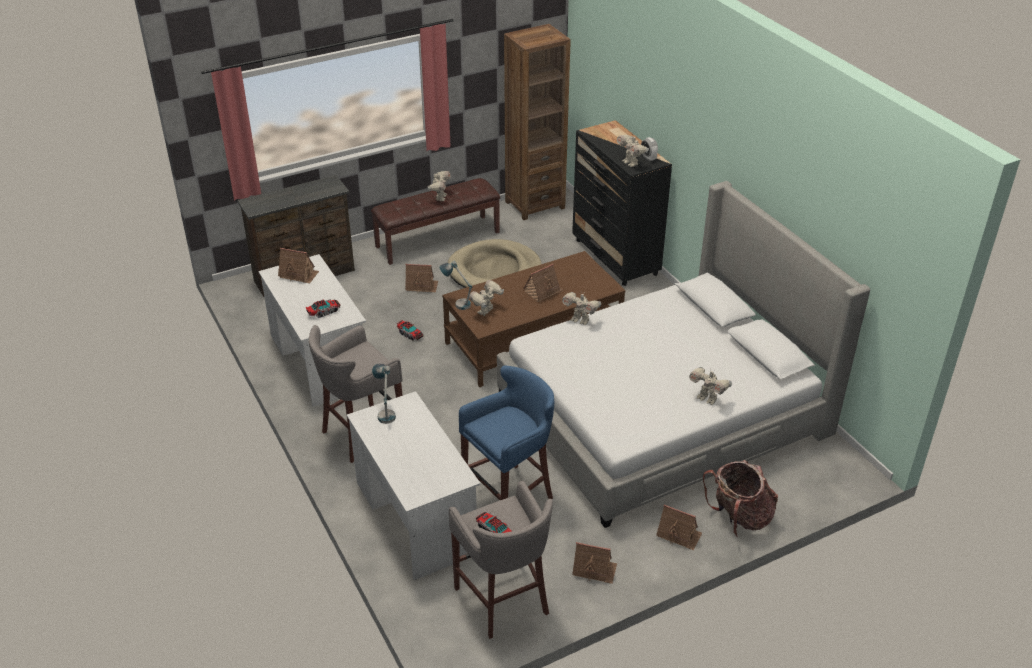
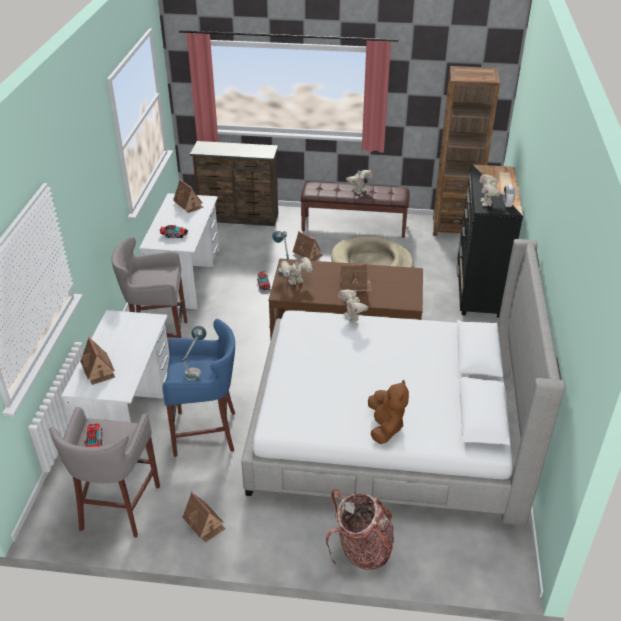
camera: 35 degrees right, 0 degrees up
(385, 412) = (131, 320): table lamp -> table lamp (196, 370)
(679, 534) = (297, 534): toy house -> toy house (98, 370)
(707, 398) = (385, 427): toy robot -> brown plush toy

